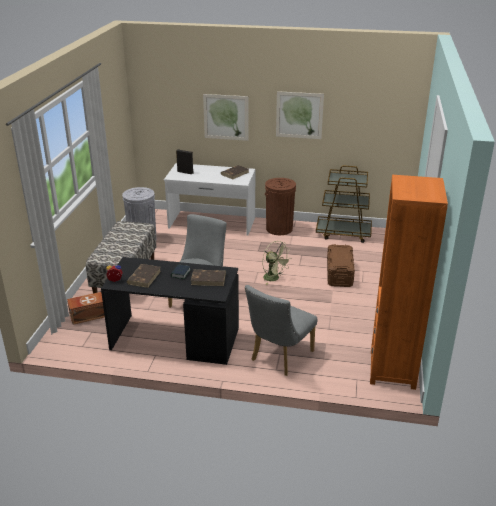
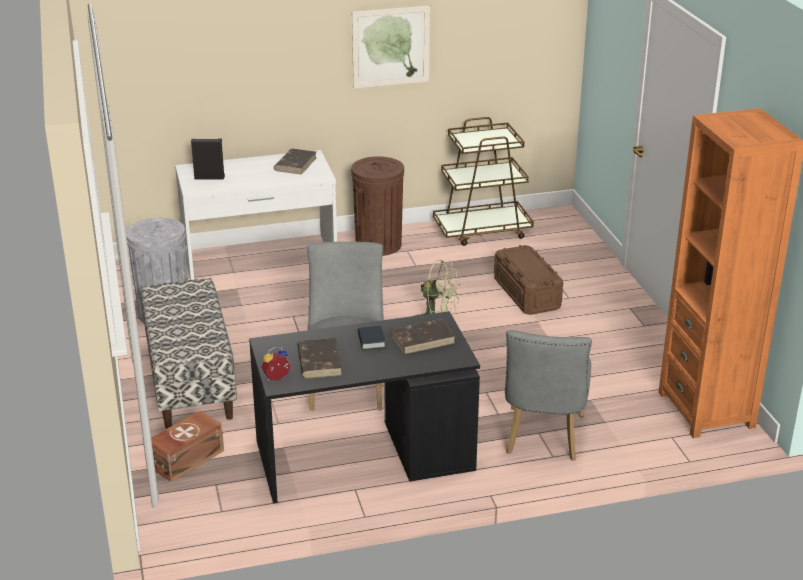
camera: 25 degrees left, 0 degrees up
(226, 117) = (264, 68): picture -> none

